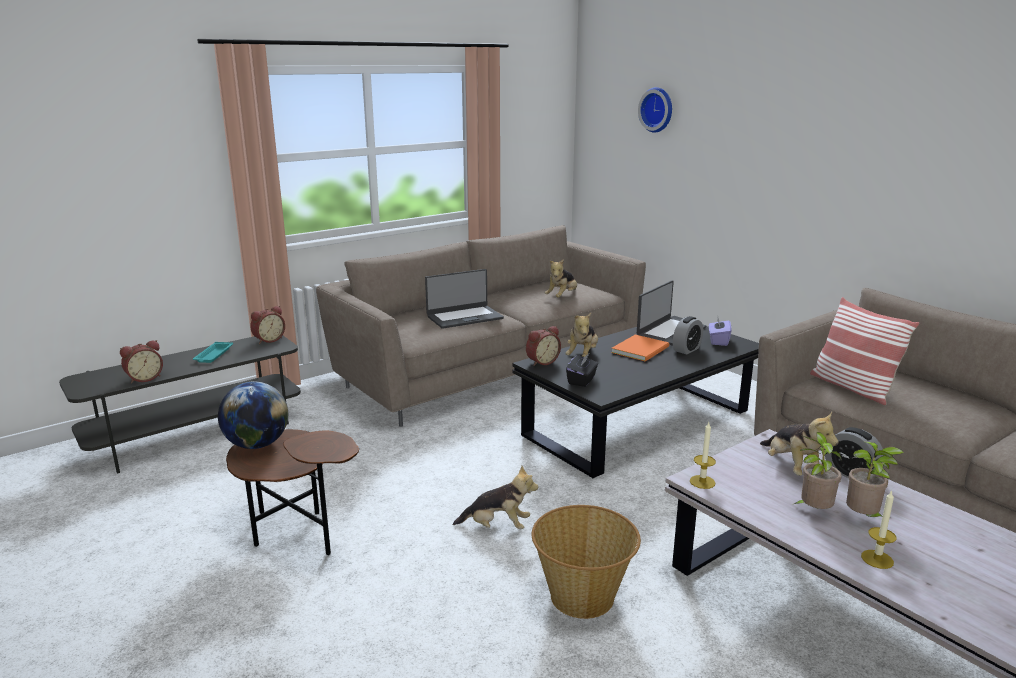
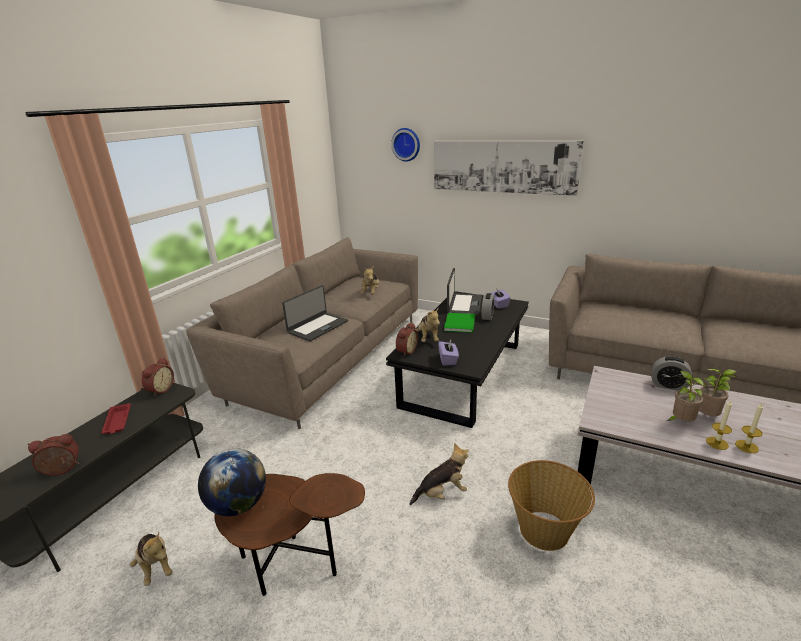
camera: 25 degrees left, 5 degrees up
(144, 378) = (61, 470): alarm clock -> alarm clock turned 135 degrees counterclockwise
(213, 355) = (117, 422): turquoise tray -> red tray
(582, 380) = (448, 360): black tissue box -> purple tissue box
(642, 349) = (461, 323): orange book -> green book
(702, 482) = (602, 421): candle -> candle (717, 443)
(773, 148) = (503, 166): none -> picture
(792, 467) = (636, 391): plush toy -> plush toy (155, 566)
(852, 387) = (609, 321): pillow -> none

